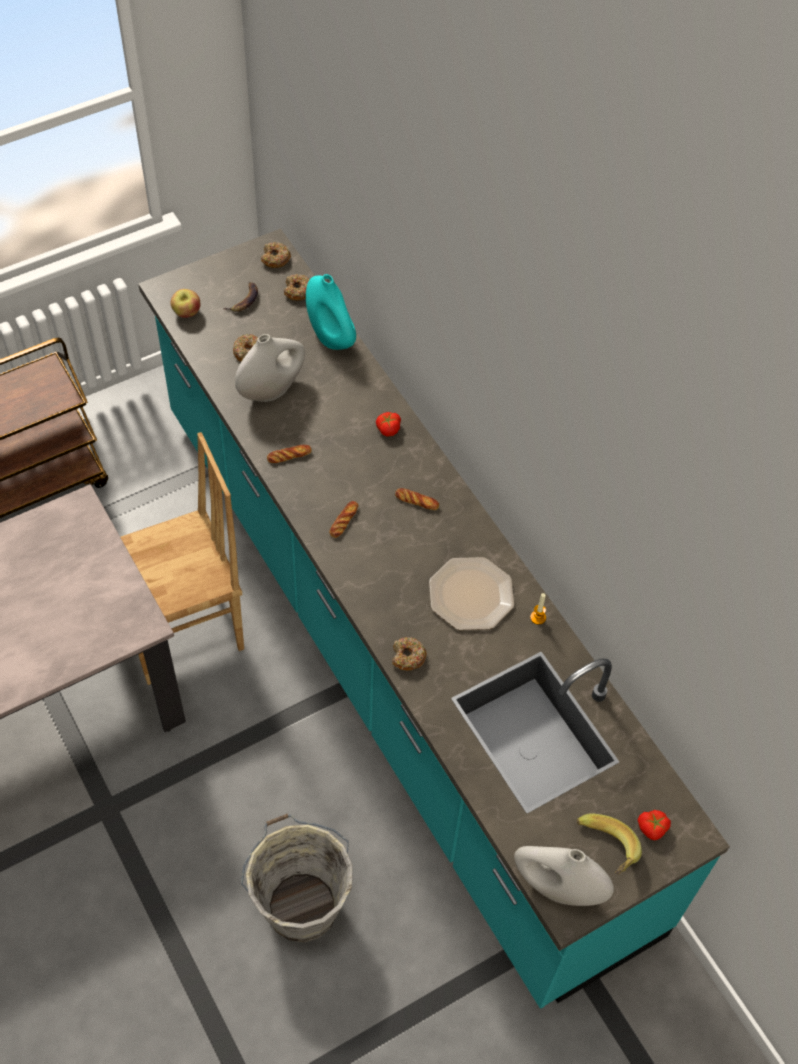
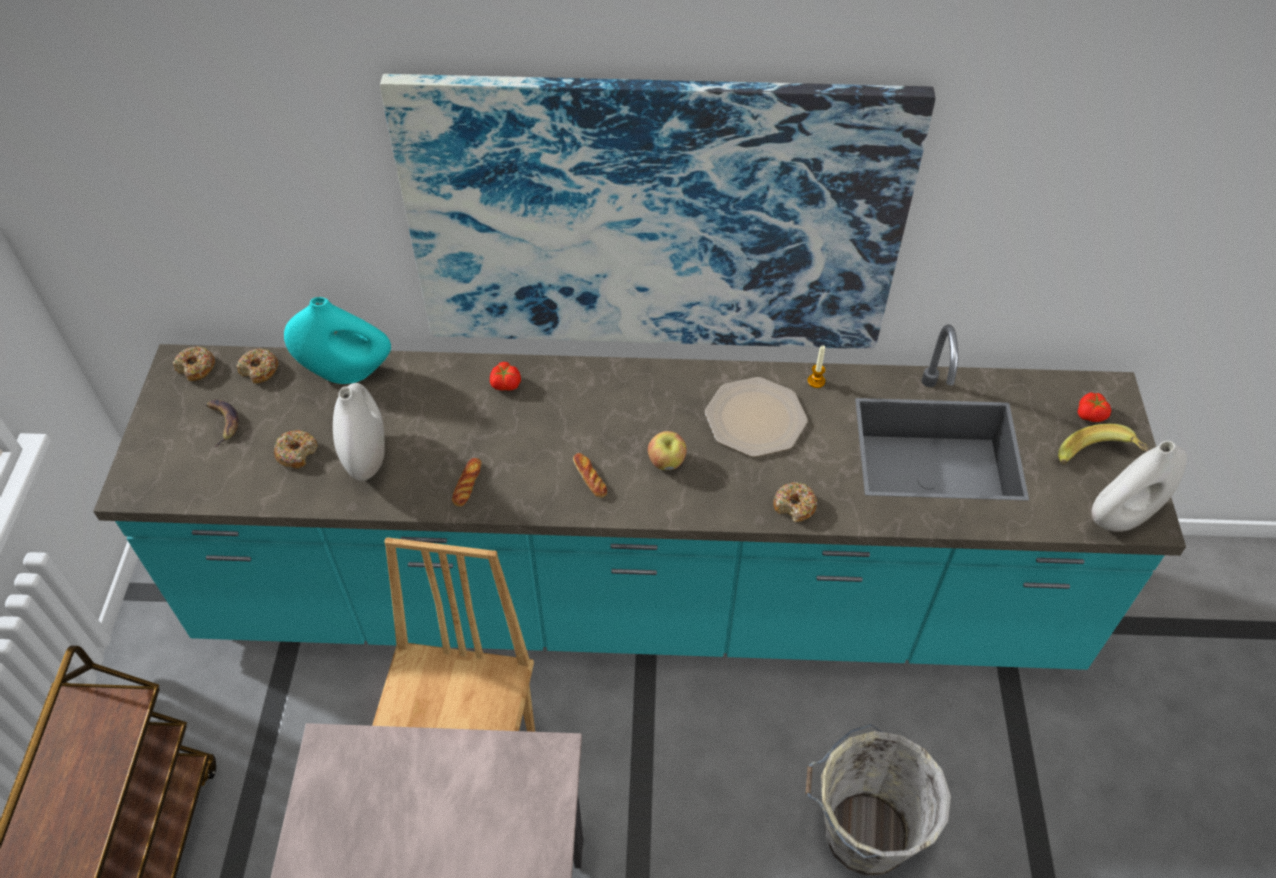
camera: 55 degrees left, 5 degrees down
(186, 313) = (185, 484): apple -> apple (667, 462)
(417, 501) = (613, 405): bread -> none
(500, 407) = (654, 219): none -> picture

